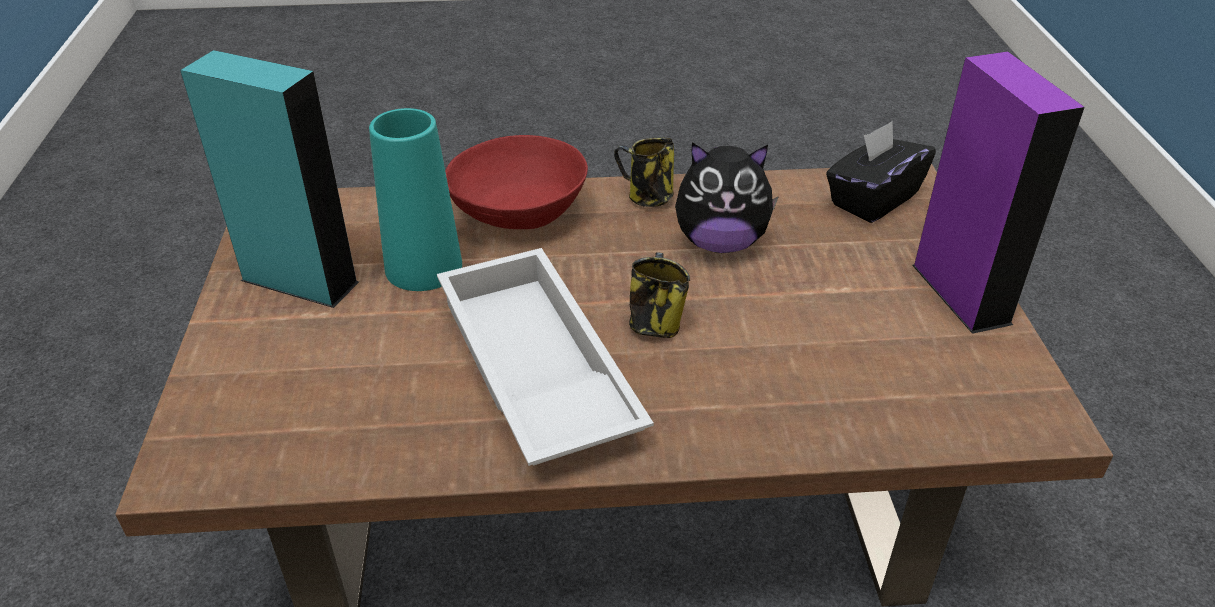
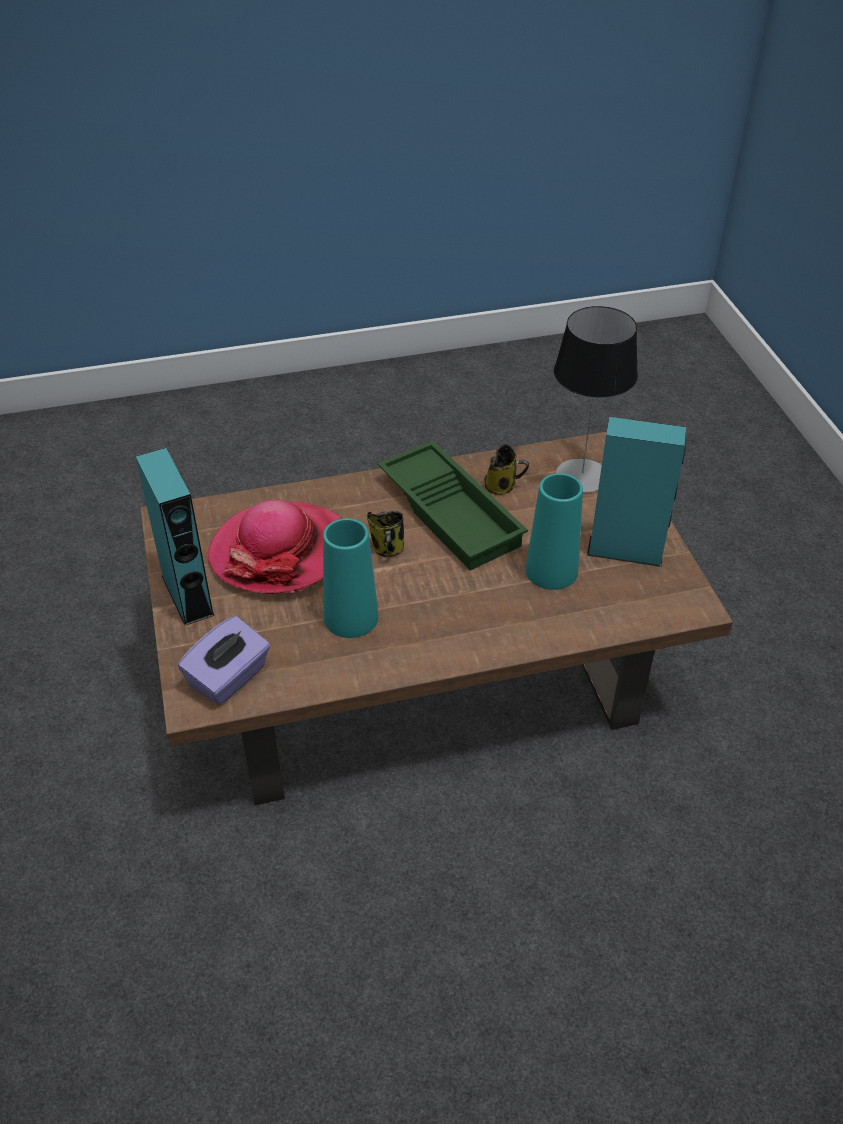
camera: 170 degrees right, 5 degrees up
(268, 411) = (582, 476): none -> table lamp
(520, 211) = (506, 628): red bowl -> none
(532, 370) = (453, 512): white tray -> green tray
(647, 198) = (412, 655): mug -> mug (502, 486)
(720, 243) = (351, 617): plush toy -> turquoise vase
(828, 339) = (281, 552): none -> hat
(873, 199) = (229, 678): black tissue box -> purple tissue box
(960, 293) = (187, 595): purple speaker -> turquoise speaker

